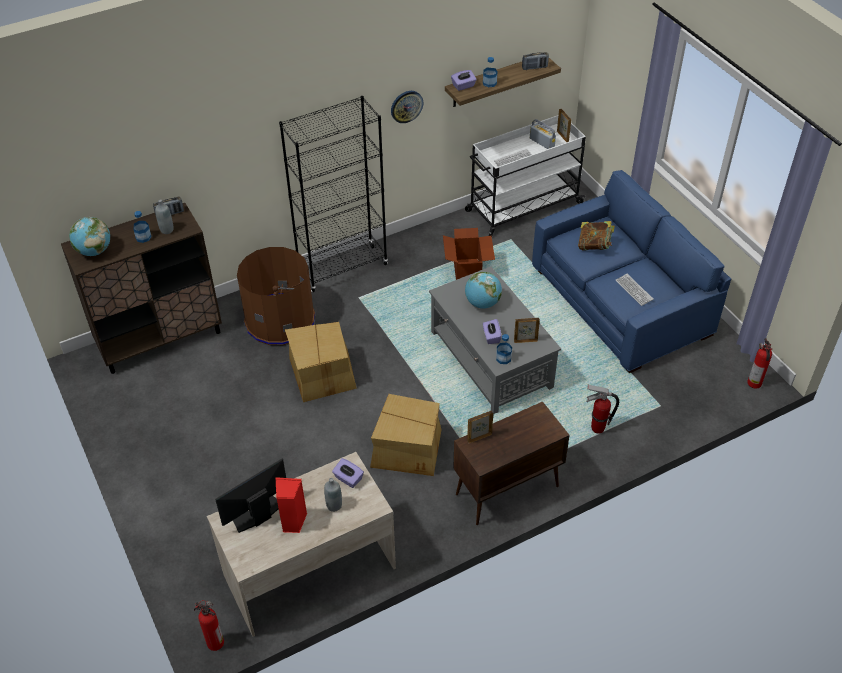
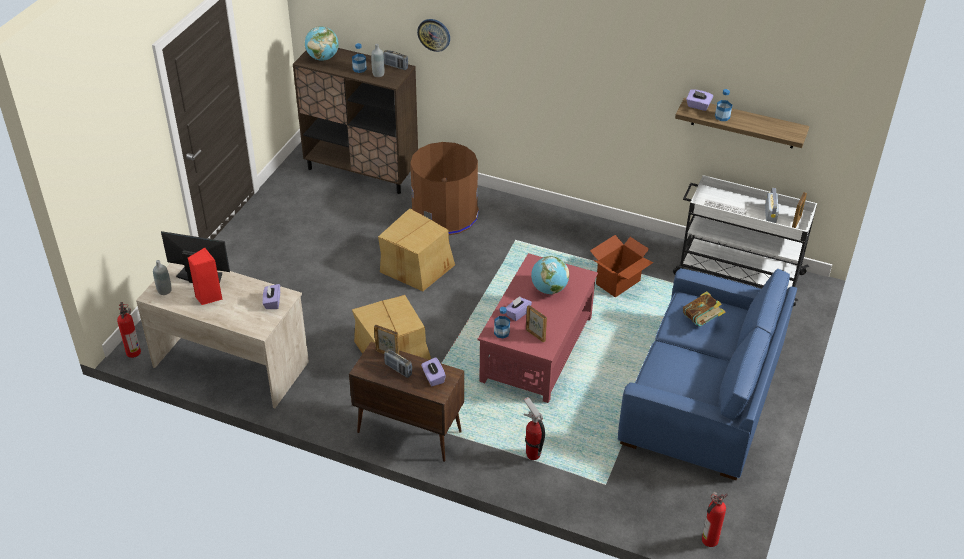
camera: 50 degrees right, 5 degrees down
(334, 505) = (241, 308): grey bottle -> grey bottle (164, 291)
(343, 268) = (535, 214): black bookcase -> none
(406, 106) = (639, 95): wall clock -> wall clock (434, 34)
(491, 359) = (536, 349): grey coffee table -> red coffee table
(534, 67) = (780, 129): radio -> radio (398, 369)
(534, 424) = (433, 378): none -> purple tissue box
(634, 290) = (677, 372): keyboard -> none

